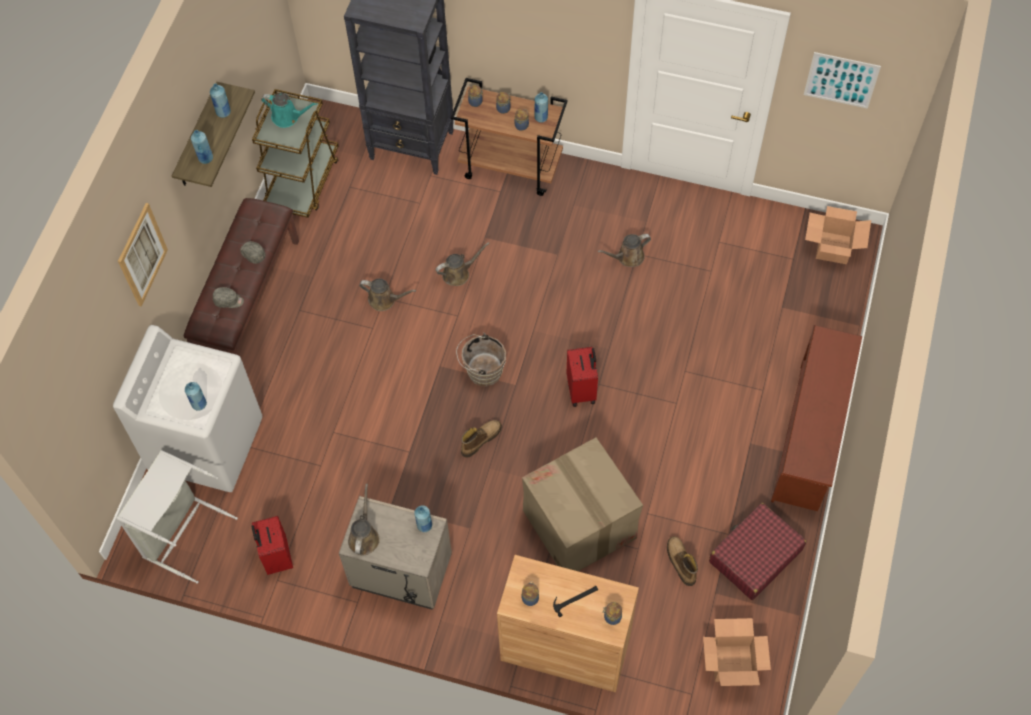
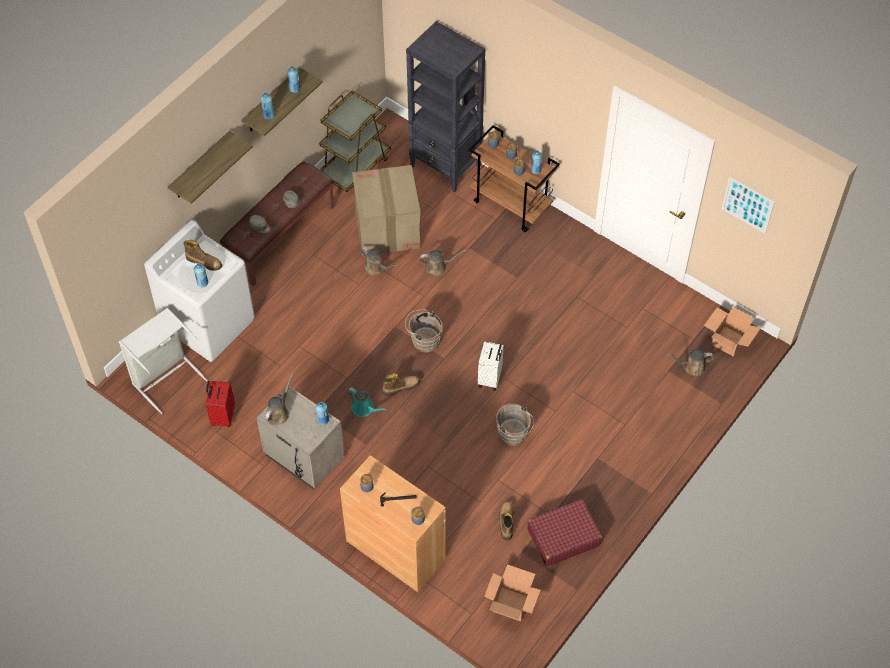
camera: 20 degrees right, 5 degrees down
(142, 255) = (200, 166): picture -> shelf
(189, 375) = (204, 262): none -> boot
(288, 117) = (353, 112): turquoise watering can -> turquoise watering can (364, 408)
(580, 525) = (445, 470): cardboard box -> cardboard box (387, 229)
(582, 390) = (490, 378): red suitcase -> white suitcase
(628, 257) = (568, 296): brown watering can -> brown watering can (692, 367)
(641, 451) = (514, 435): none -> brown bucket
(810, 438) = (645, 470): brown shoe rack -> none

